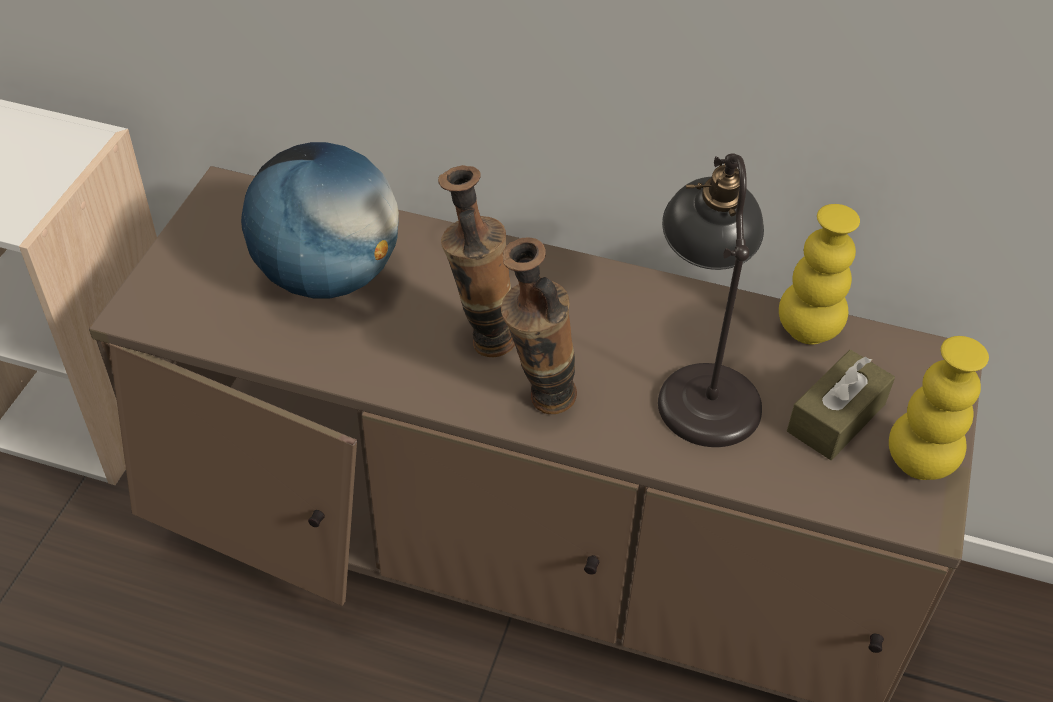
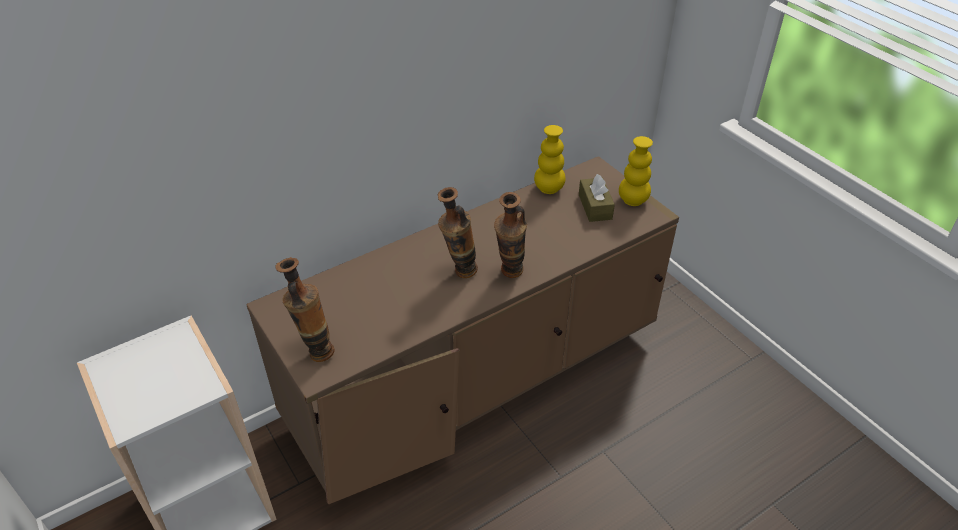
camera: 50 degrees left, 5 degrees down
(180, 283) = (315, 351): none -> vase
(328, 276) = (369, 300): globe -> none
(700, 370) = (539, 225): grey table lamp -> none

